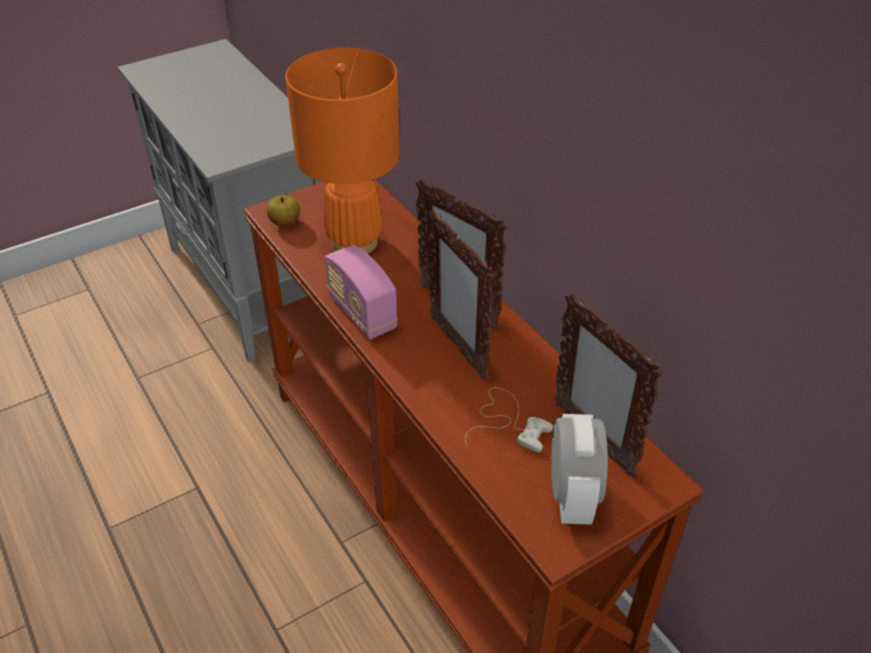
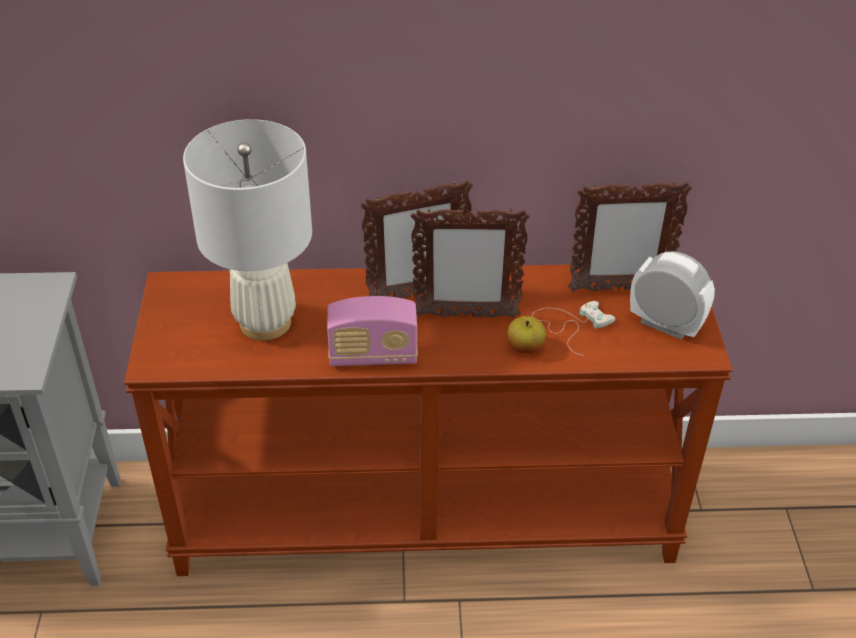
camera: 60 degrees left, 0 degrees up
(285, 222) = (184, 359): apple -> apple (525, 347)
(354, 242) = (265, 322): orange table lamp -> white table lamp

